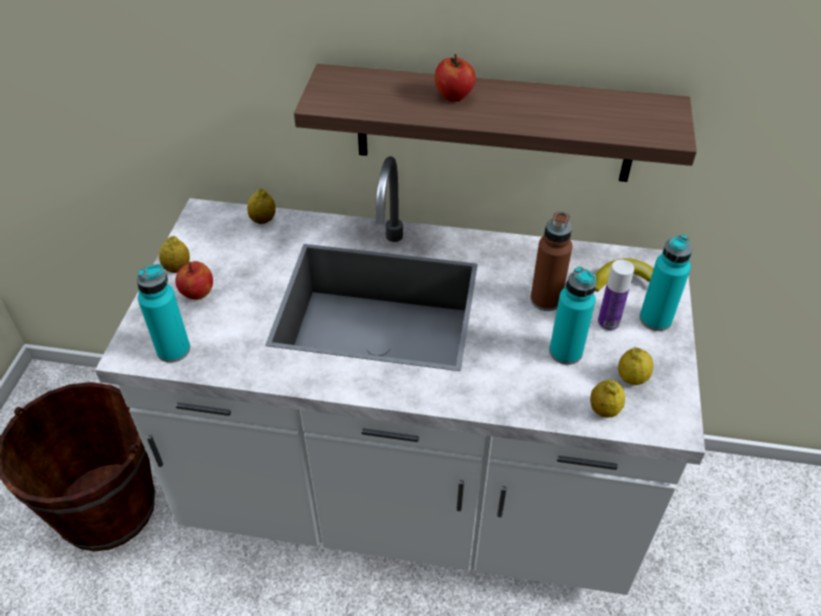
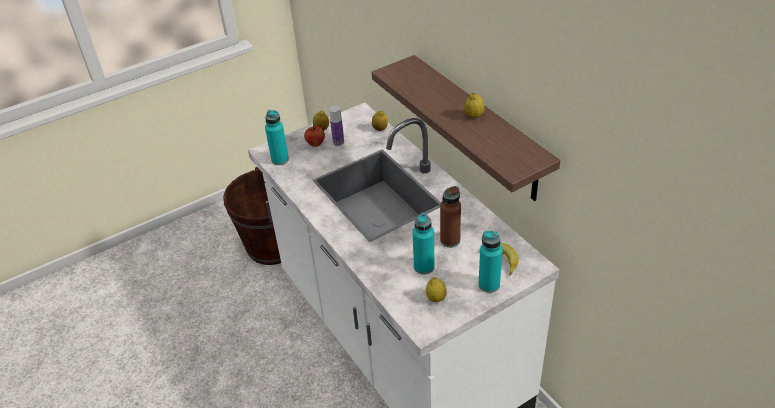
camera: 50 degrees right, 5 degrees down
(454, 96) = (445, 99): apple -> none
(604, 410) = (403, 300): lemon -> lemon (474, 116)
(608, 323) = (463, 270): bottle -> bottle (338, 142)

